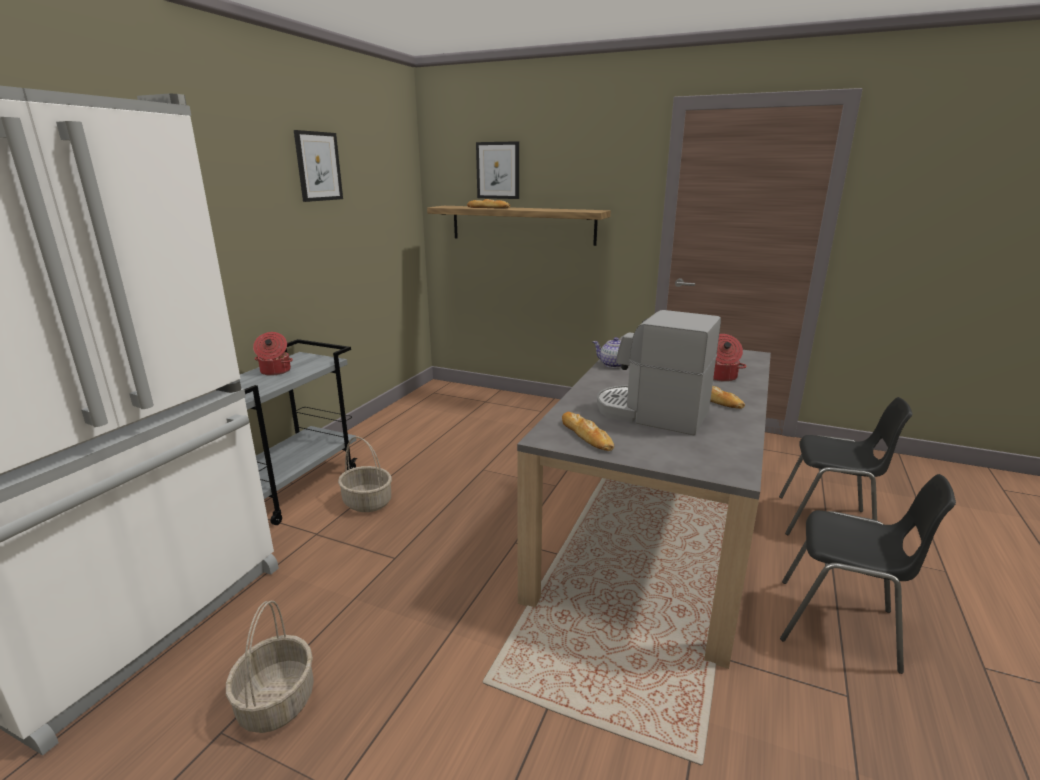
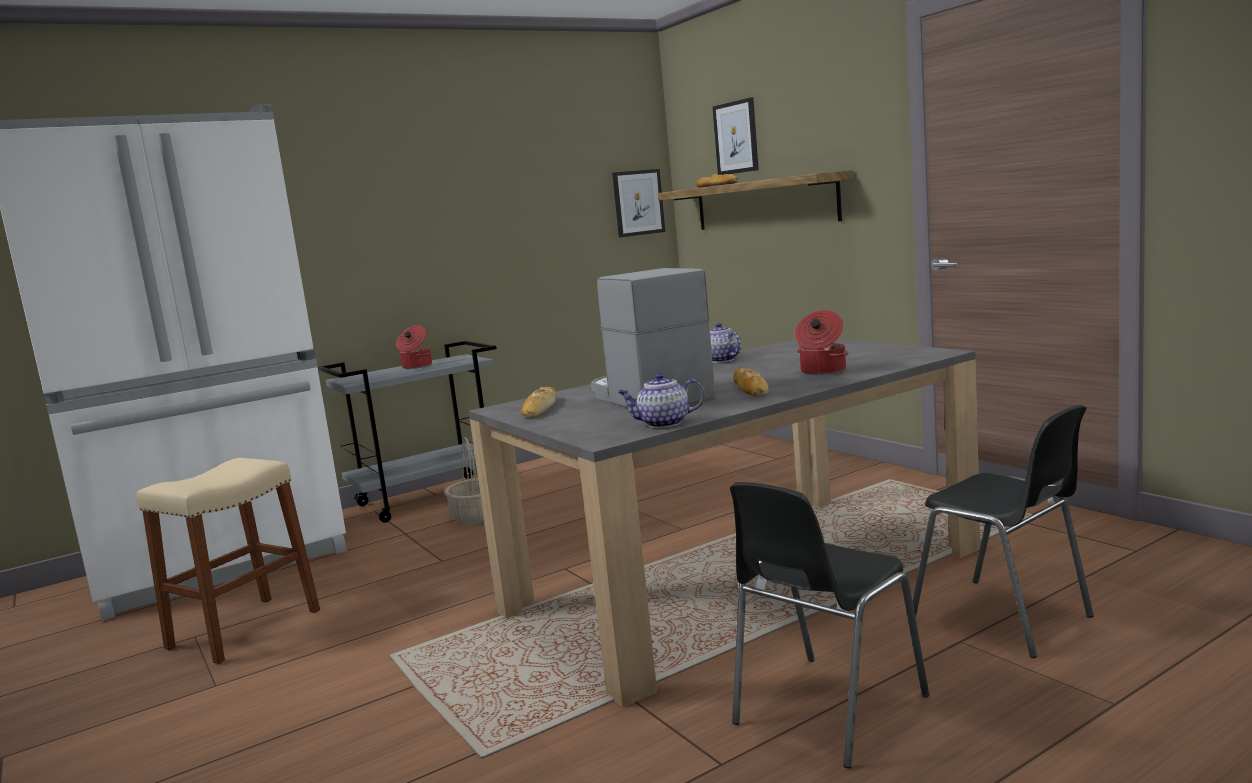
camera: 35 degrees right, 10 degrees down
(276, 701) = (244, 629): basket -> beige stool
(318, 166) = (504, 156): picture -> picture (638, 203)
(737, 448) = (663, 423): none -> teapot
(840, 626) = (825, 711): black chair -> black chair turned 75 degrees clockwise

